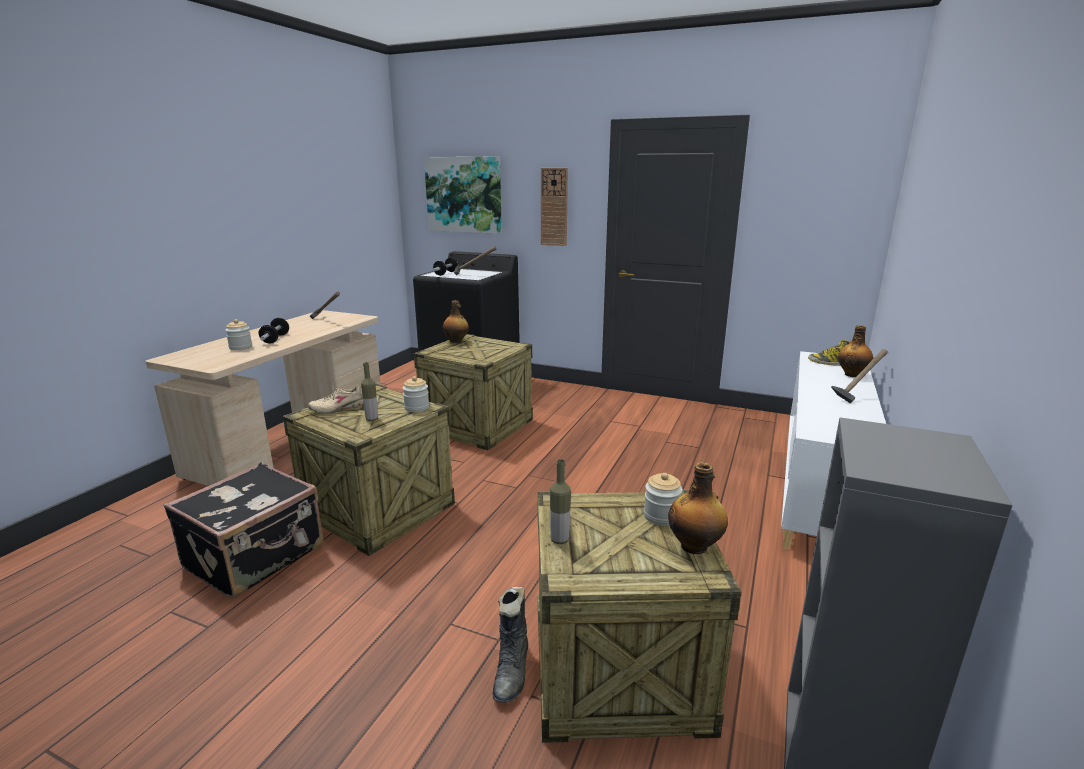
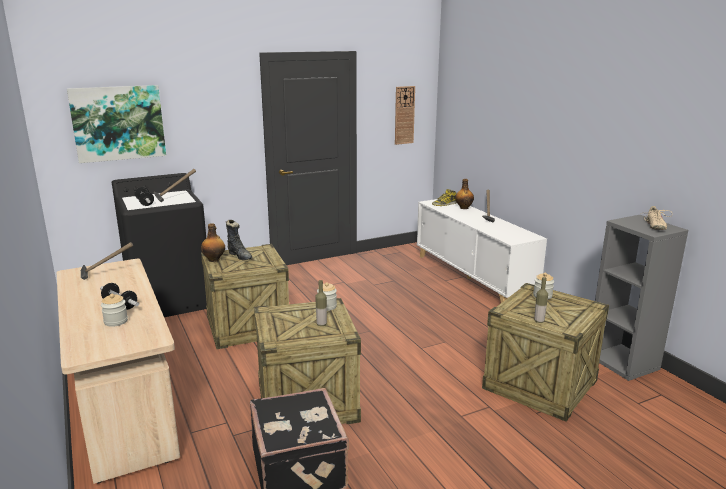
camera: 50 degrees left, 0 degrees up
(337, 408) = (281, 330): beige shoe -> beige shoe (654, 226)
(512, 671) = (516, 411): black boot -> black boot (240, 256)
(554, 207) = (216, 126): wall clock -> wall clock (404, 115)
(695, 546) = (572, 299): bottle -> none

